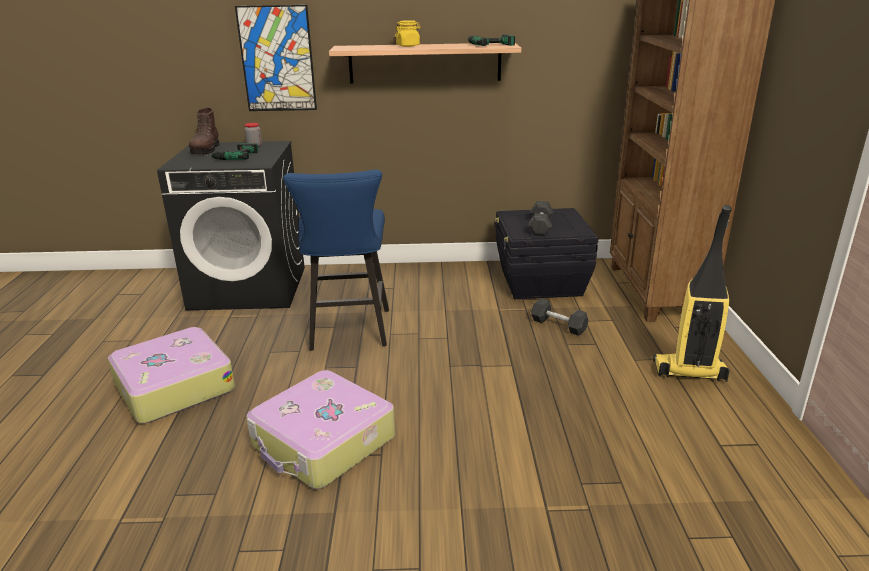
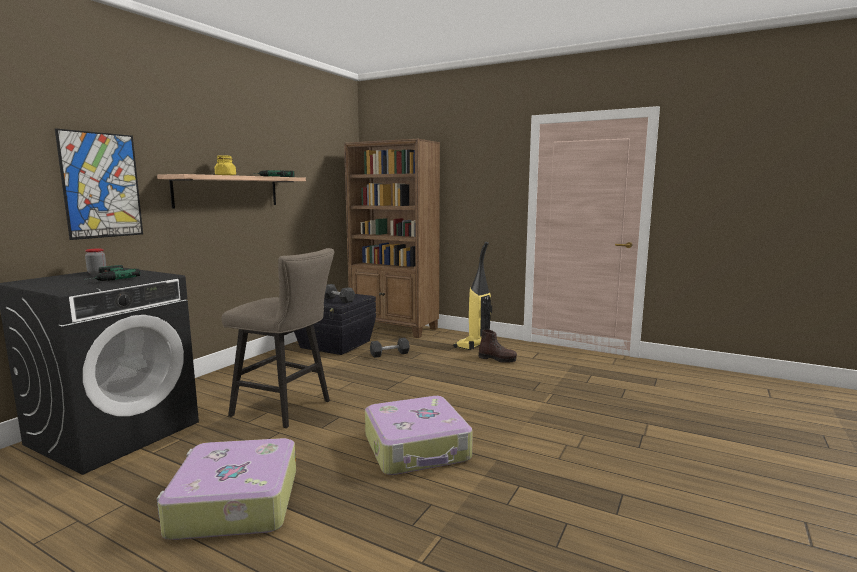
camera: 60 degrees left, 15 degrees down
(206, 150) = (48, 282): brown boot -> brown boot (497, 359)
(348, 333) = (287, 409): blue stool -> beige stool

